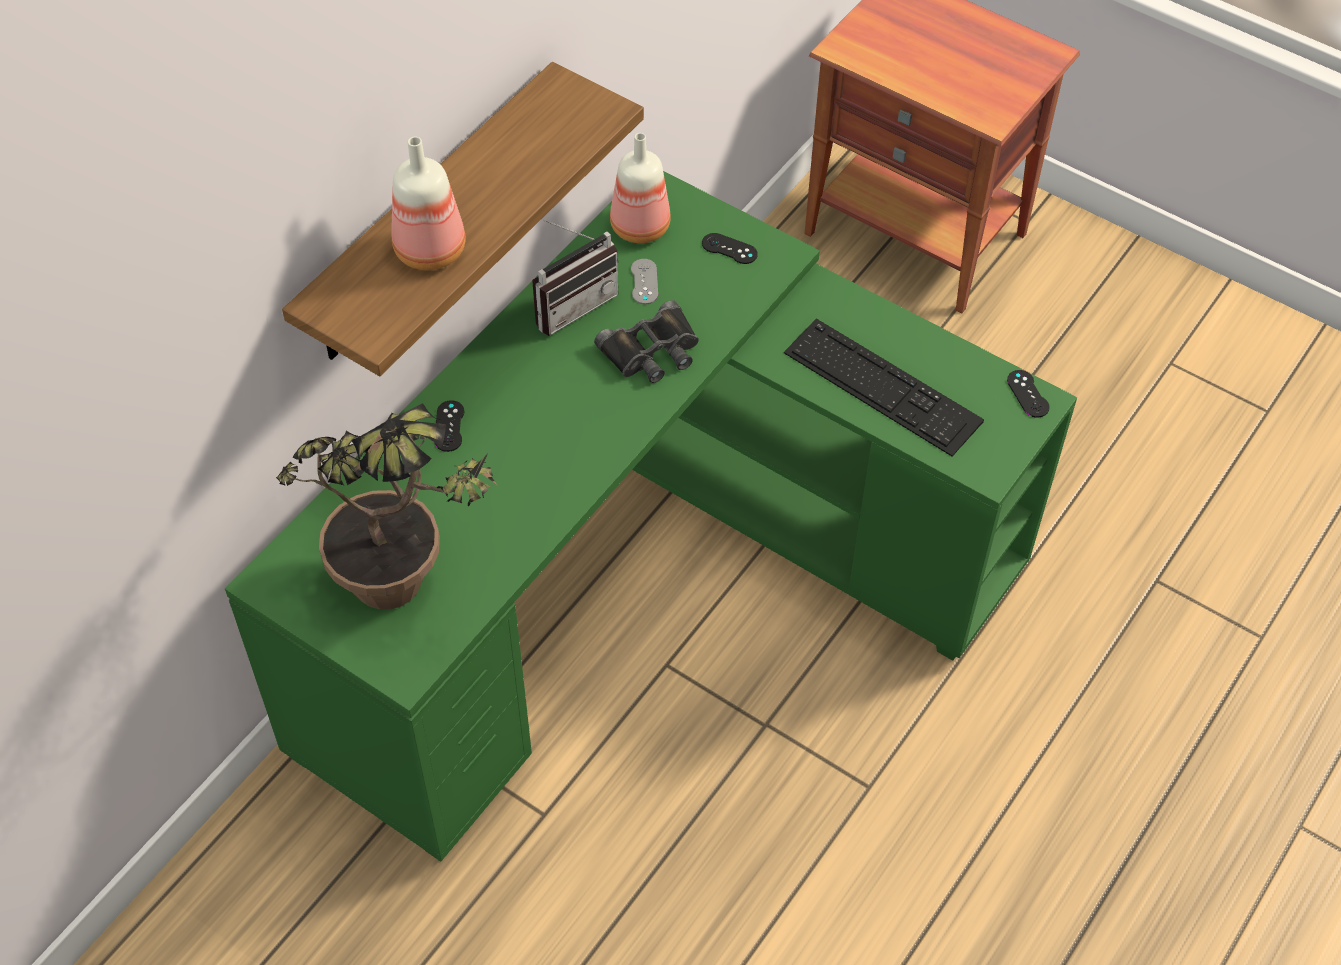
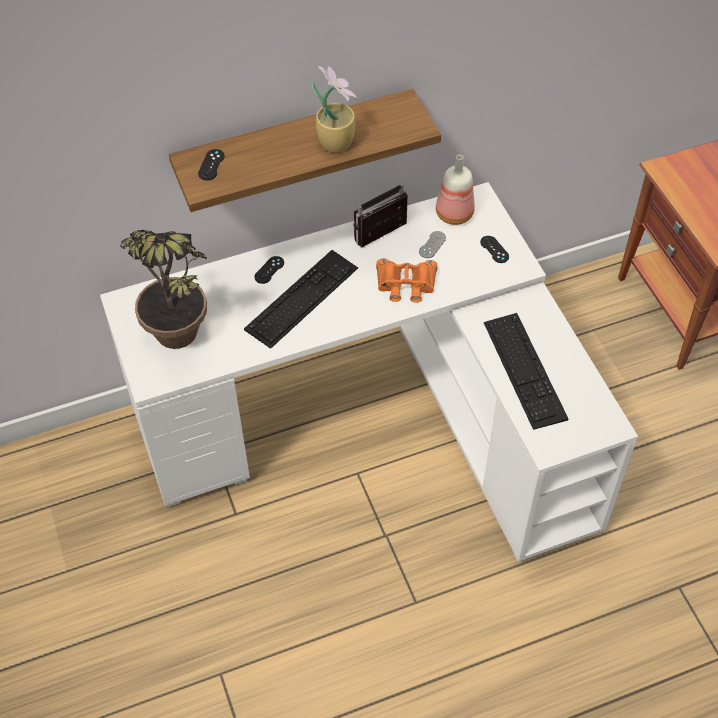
camera: 35 degrees right, 0 degrees up
(432, 250) = (265, 159): bottle -> none
(511, 180) = (336, 142): none -> potted plant
(527, 441) = (302, 298): none -> keyboard
(571, 303) = (384, 237): radio -> radio turned 150 degrees clockwise
(643, 579) = (379, 421): green desk -> white desk
(652, 351) = (406, 284): black binoculars -> orange binoculars
(1028, 394) = (608, 418): black game controller -> black game controller (211, 165)

